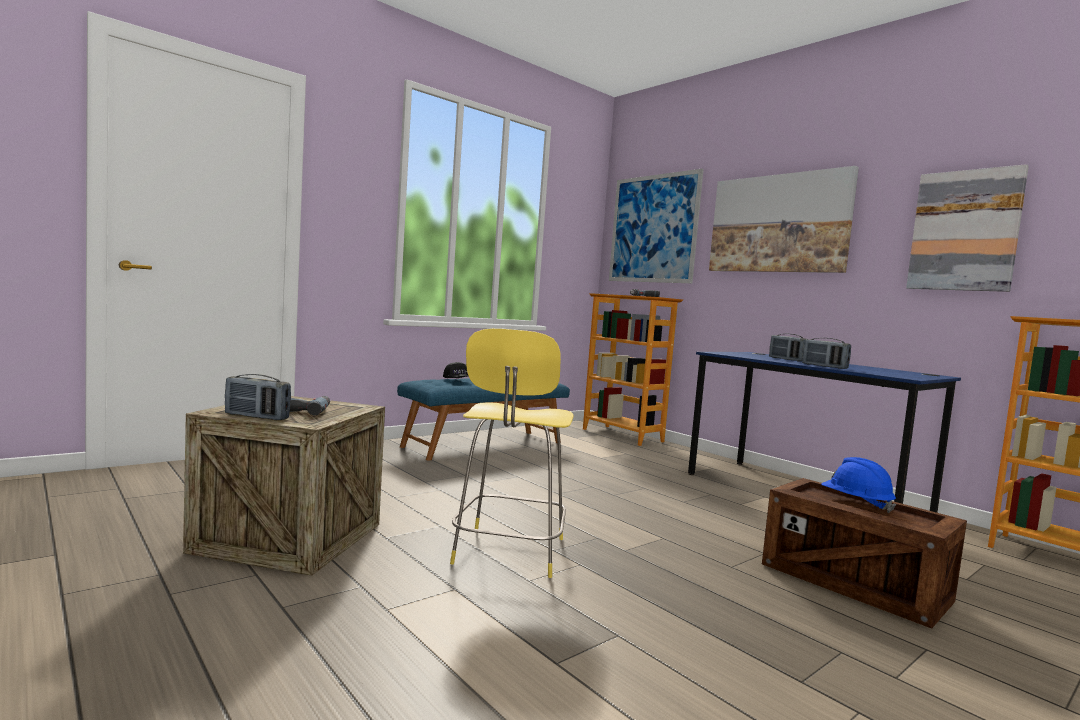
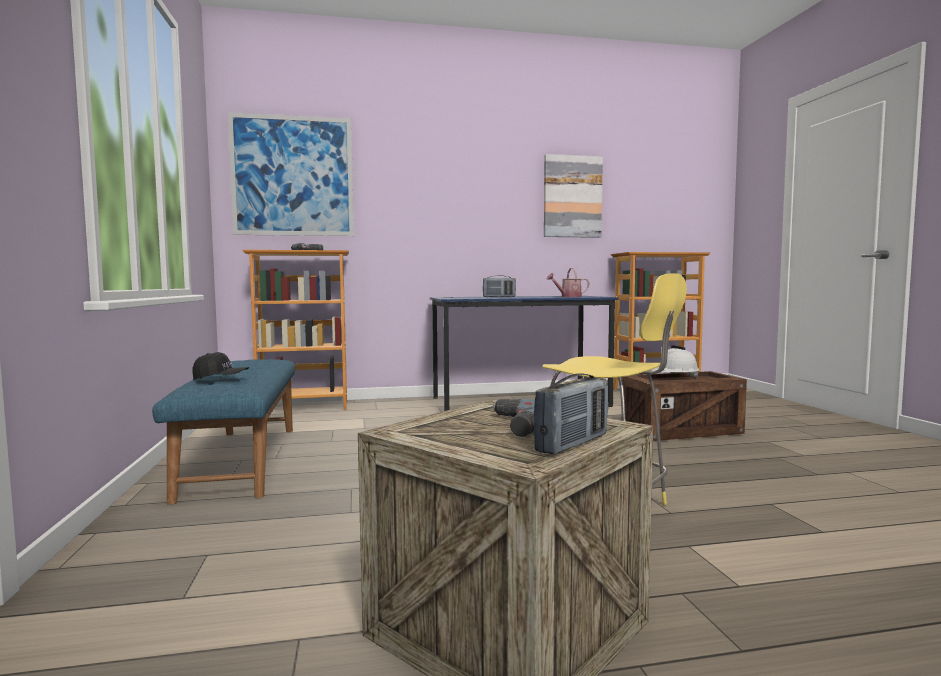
camera: 60 degrees left, 0 degrees up
(778, 224) = (438, 182): picture -> none
(824, 366) = (547, 297): radio -> none
(855, 503) = (675, 379): blue hard hat -> white hard hat
(876, 371) = (568, 296): none -> watering can

